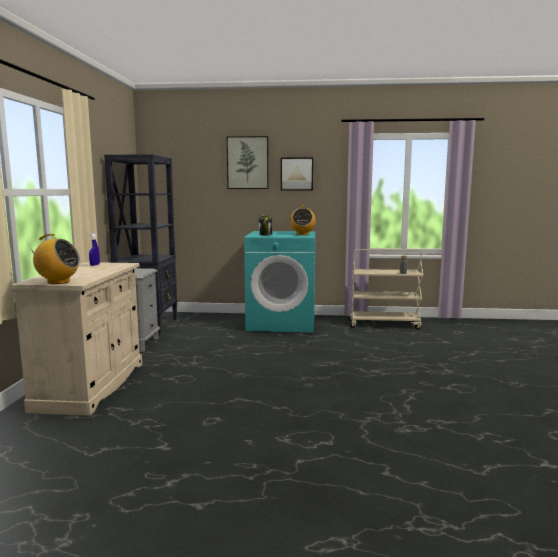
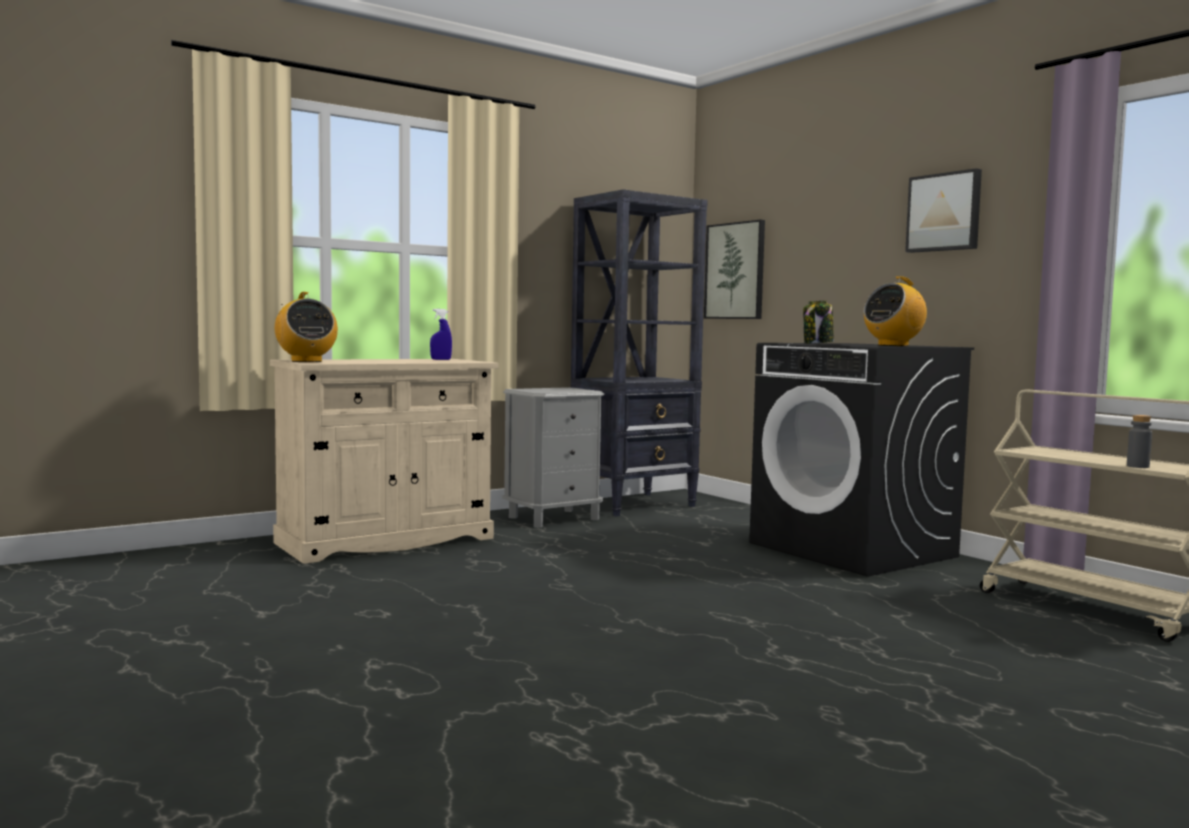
camera: 50 degrees right, 5 degrees down
(248, 163) = (853, 197): picture -> picture (735, 271)
(282, 323) = (853, 550): turquoise washing machine -> black washing machine

